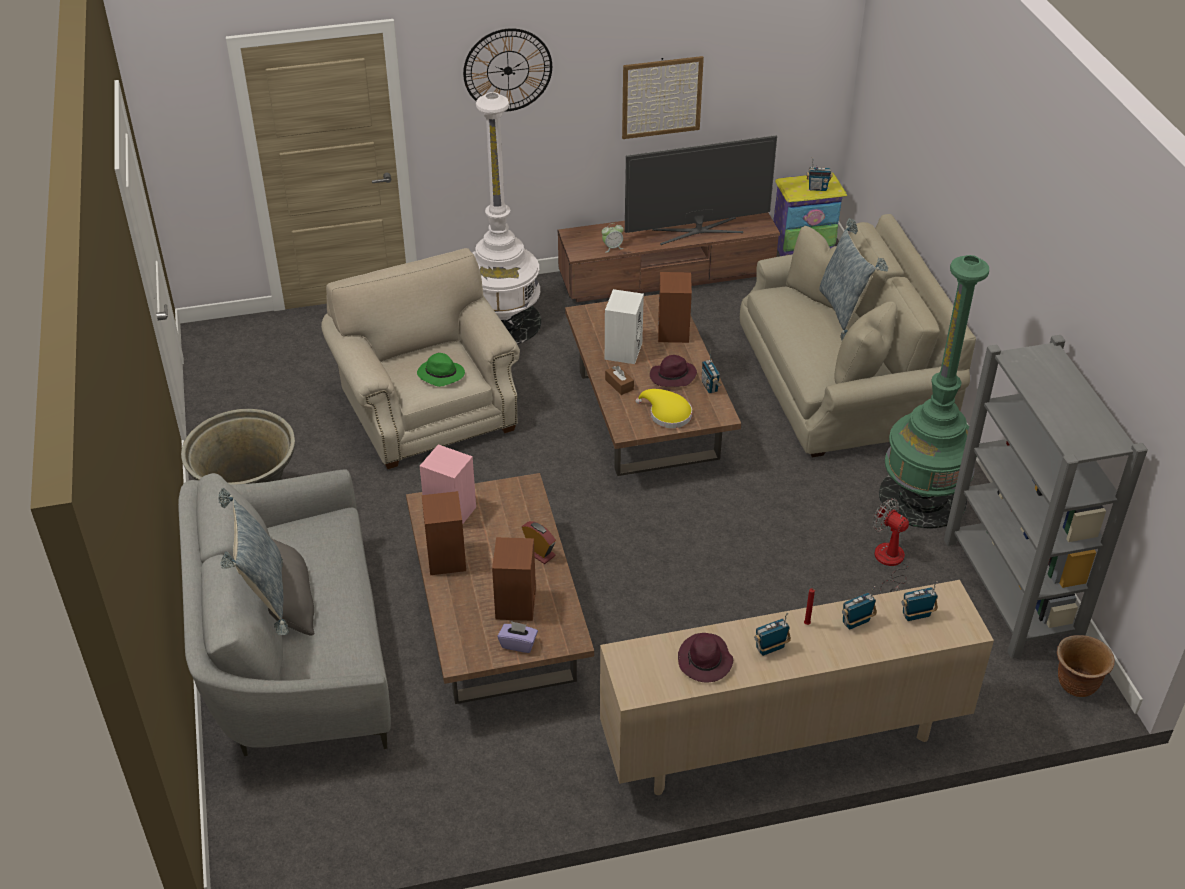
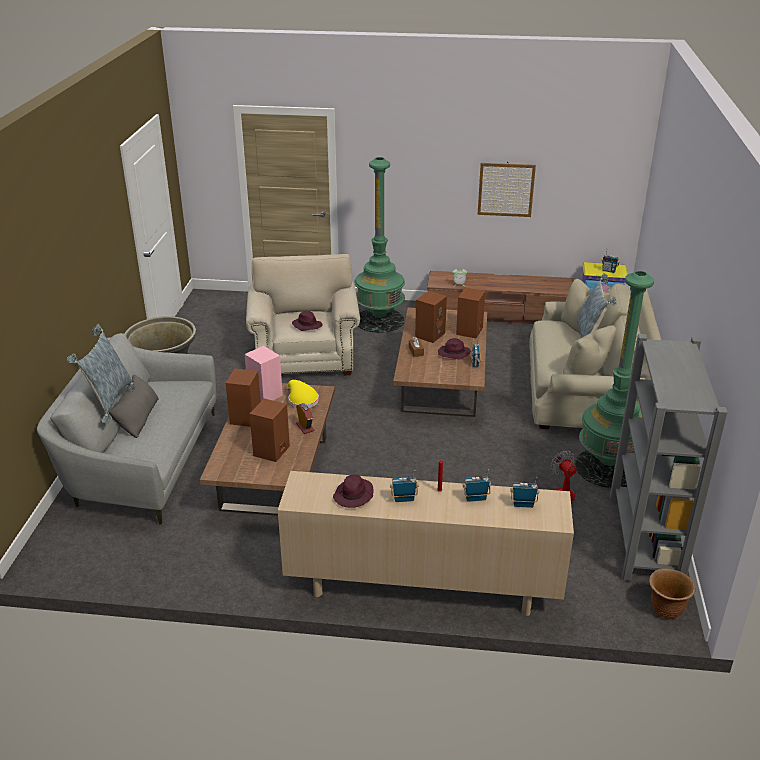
camera: 20 degrees right, 10 degrees down
(440, 375) = (306, 325): green hat -> purple hat
(503, 322) = (379, 320): white floor lamp -> green floor lamp
(508, 70) = (404, 154): wall clock -> none
(518, 644) = (258, 472): purple tissue box -> none
(622, 350) = (430, 334): white speaker -> brown speaker
(667, 414) = (437, 372): yellow hat -> yellow hat (301, 400)
(698, 230) = (520, 285): television -> none

